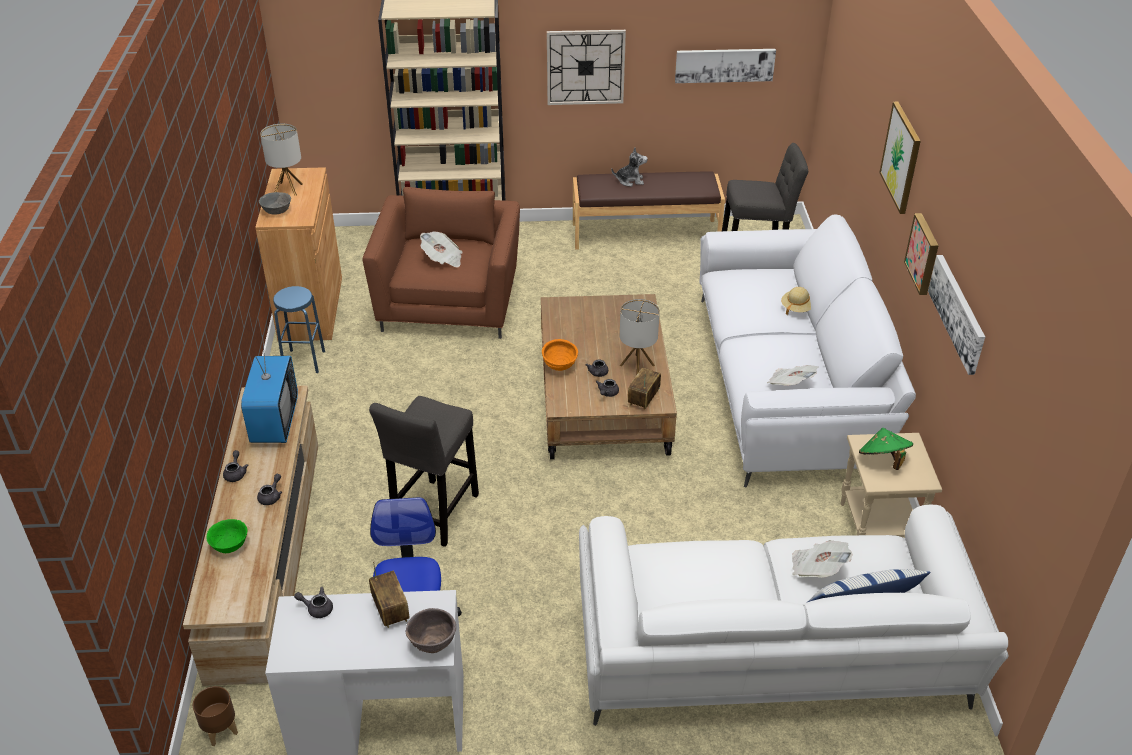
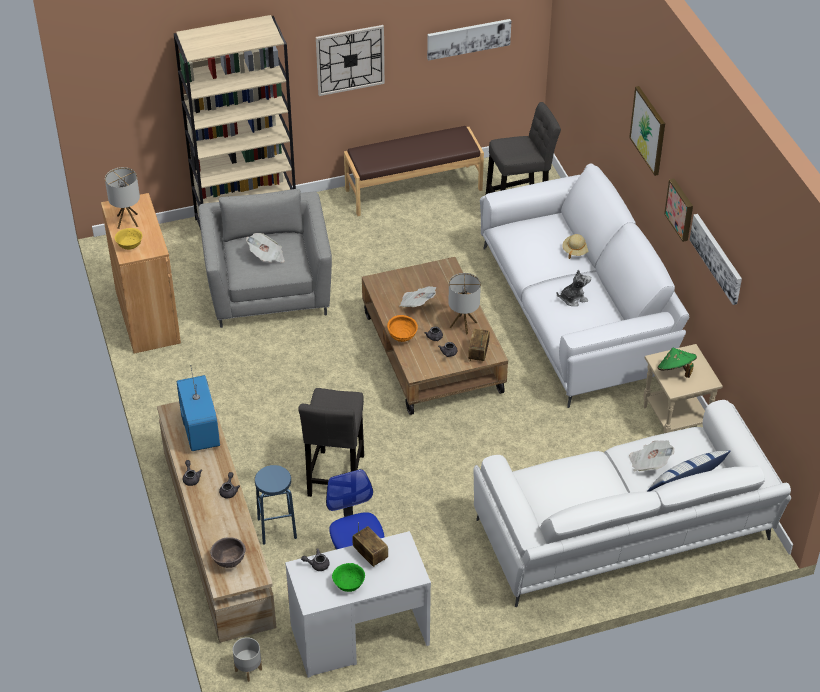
camera: 15 degrees left, 5 degrees up
(220, 731) = (248, 670): brown planter -> grey planter
(229, 545) = (216, 534): green bowl -> green bowl (348, 584)
(277, 211) = (129, 245): grey bowl -> yellow bowl
(304, 361) = (166, 367): blue stool -> blue stool (277, 528)
(433, 644) = (410, 571): brown bowl -> brown bowl (229, 562)
(450, 304) = (269, 290): brown armchair -> grey armchair
(630, 180) = (397, 147): plush toy -> plush toy (573, 298)
(790, 384) = (590, 320): newspaper -> newspaper (417, 304)

